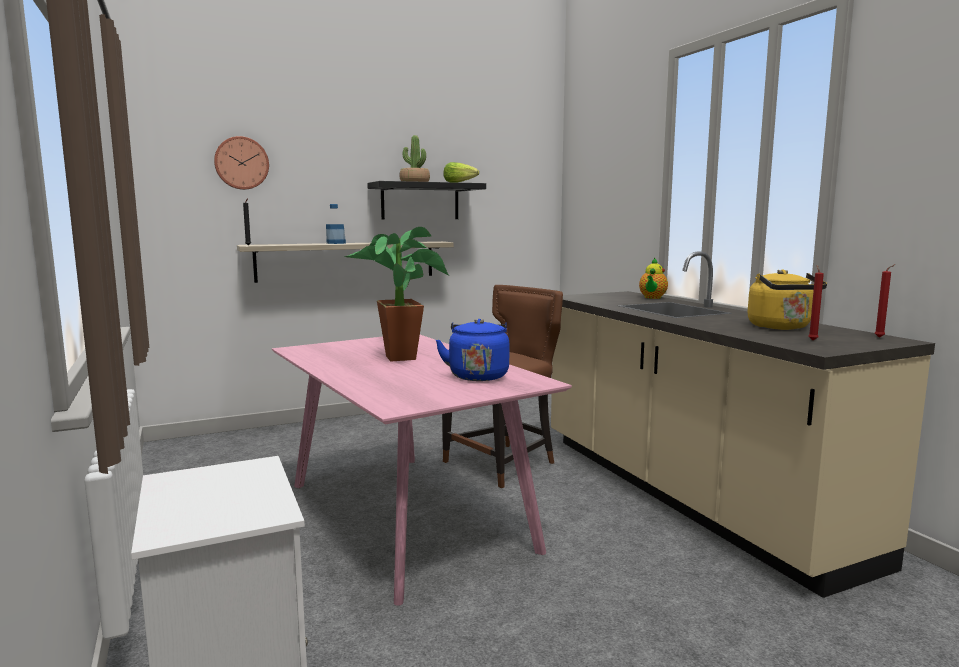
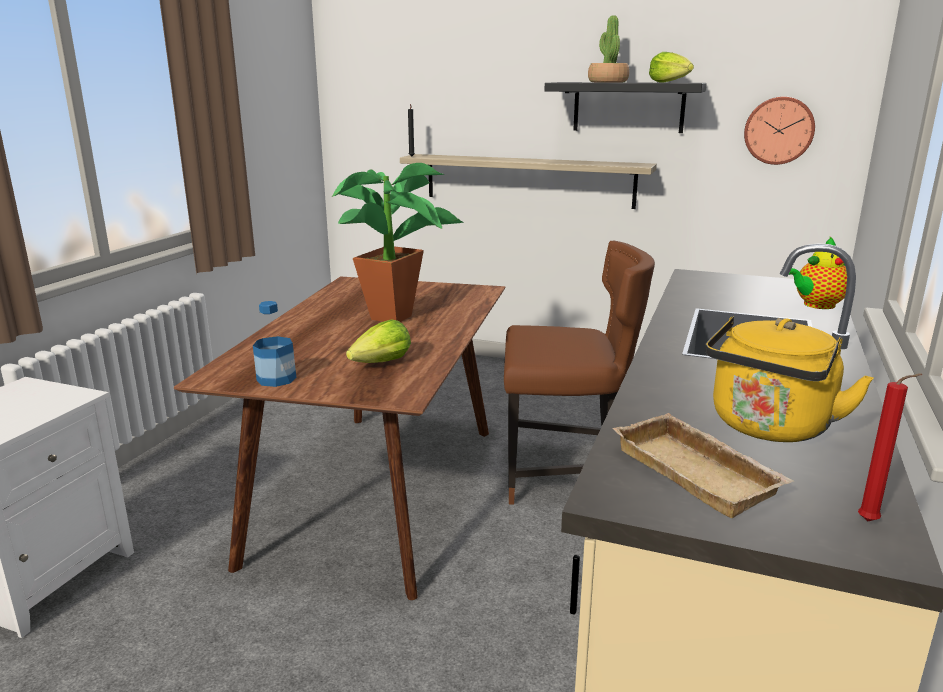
camera: 45 degrees right, 10 degrees up
(241, 163) = (422, 62): wall clock -> wall clock (778, 130)
(336, 243) = (508, 159): bottle -> bottle (276, 379)
(408, 516) = (381, 492): pink dining table -> brown dining table
(478, 375) = (382, 363): blue kettle -> lettuce
(812, 340) = (700, 472): red candle -> beige tray

